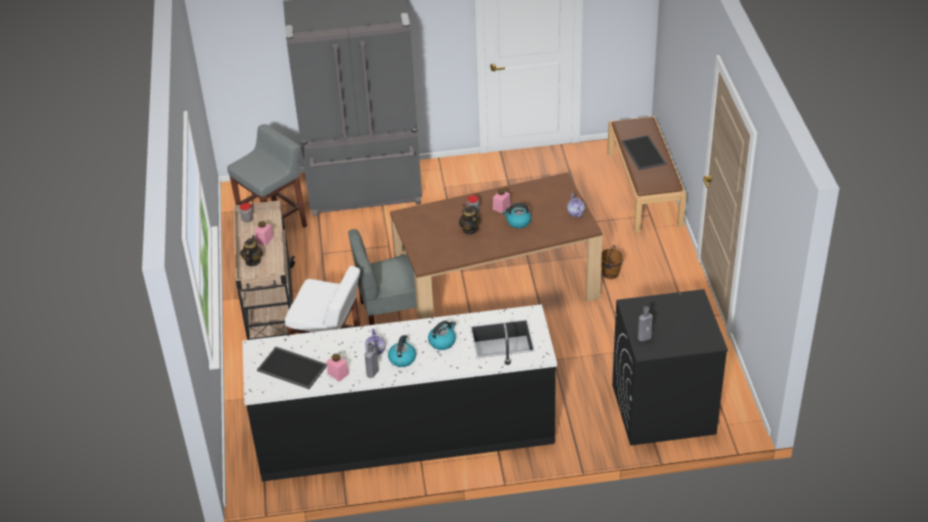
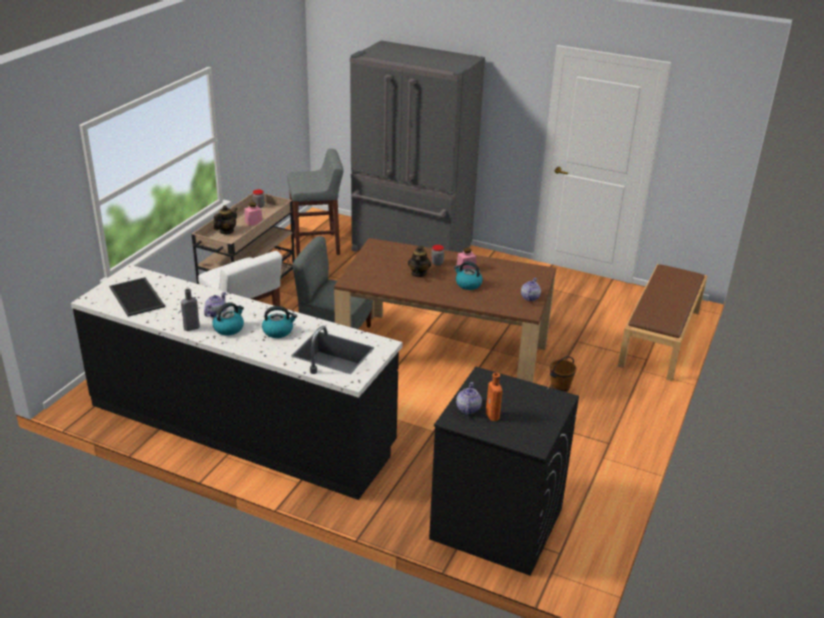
camera: 30 degrees right, 10 degrees down
(338, 373) = (164, 316): pink jar -> none
(644, 153) = (666, 295): tray -> none
(645, 337) = (468, 408): grey bottle -> teapot
(667, 334) = (493, 416): none -> orange bottle

